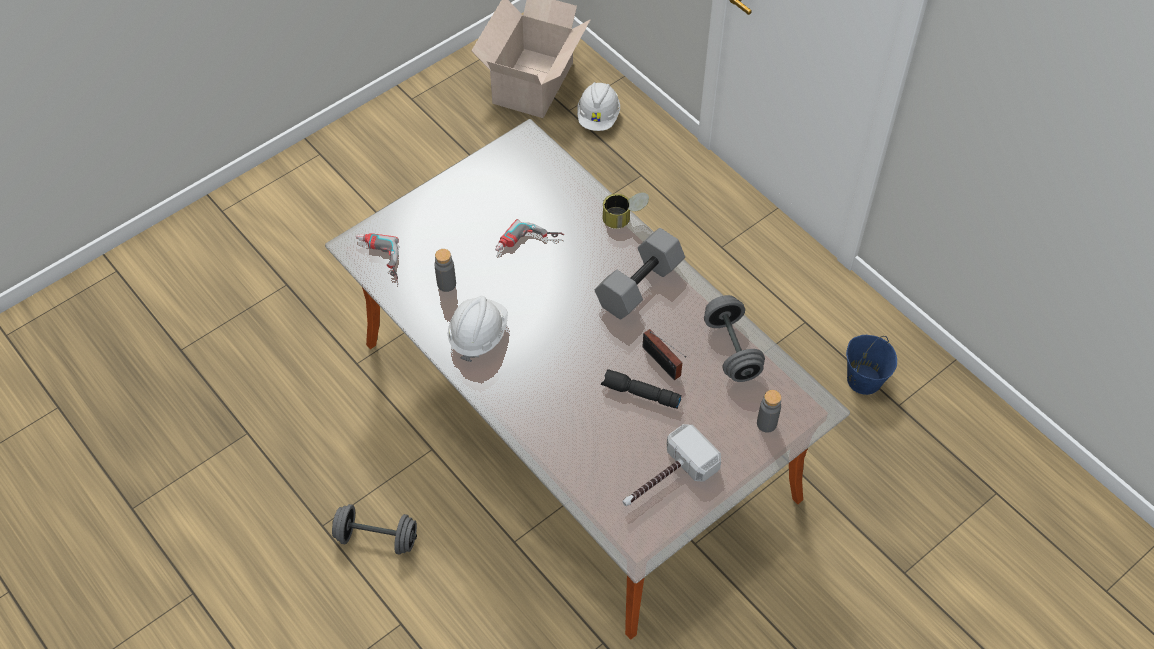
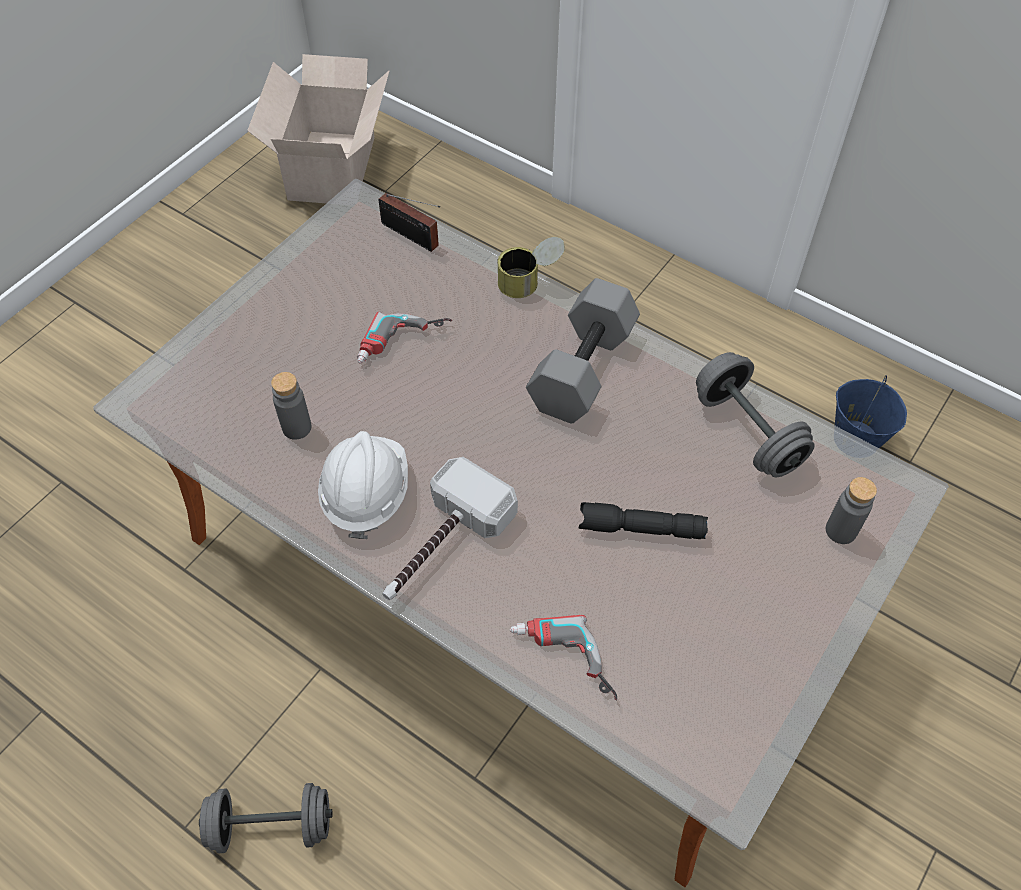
camera: 15 degrees left, 0 degrees up
(377, 259) = (180, 413): power drill -> power drill (561, 664)
(598, 117) = (423, 192): white hard hat -> none
(663, 364) = (657, 475): radio -> radio (412, 236)
(665, 479) = (726, 656): hammer -> hammer (440, 546)

